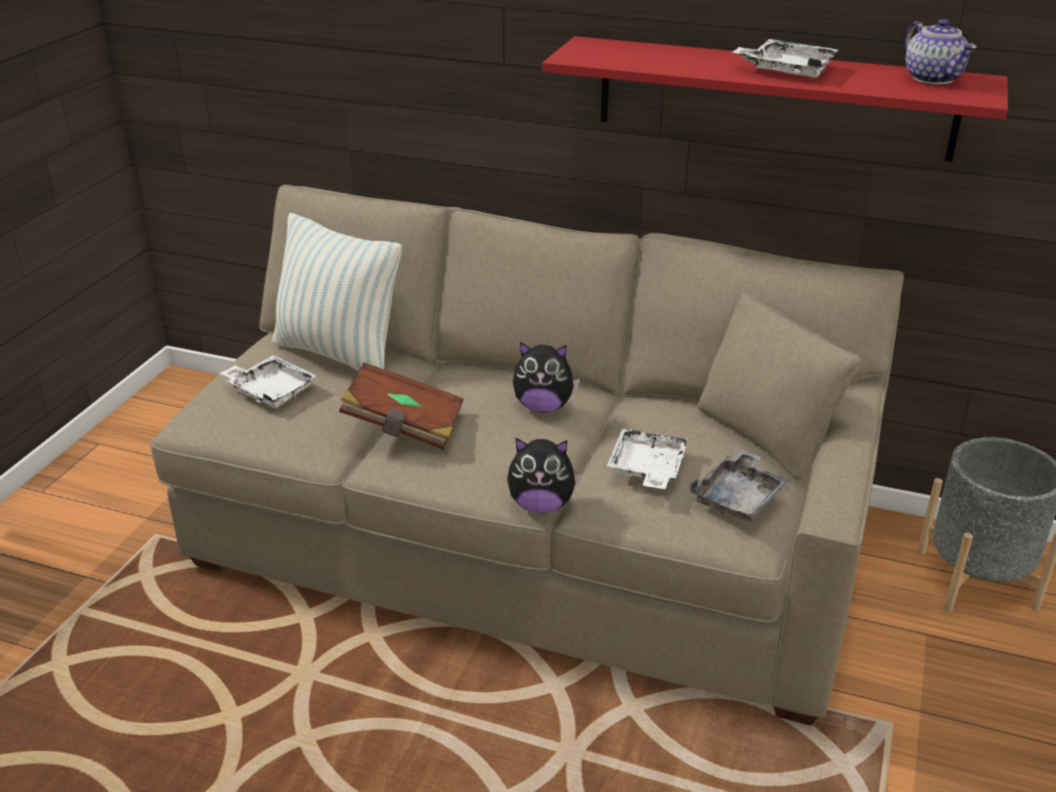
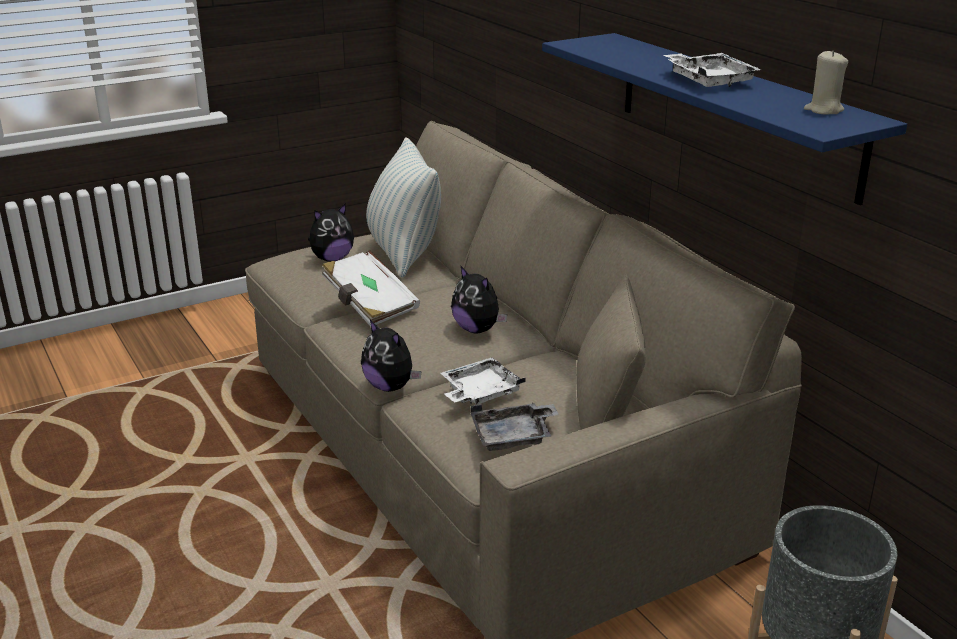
camera: 40 degrees right, 5 degrees down
(271, 391) = (332, 259): white tray -> plush toy
(404, 426) = (369, 305): brown book -> white book
(774, 98) = (734, 112): red shelf -> blue shelf
(934, 79) = (823, 110): teapot -> beige candle

